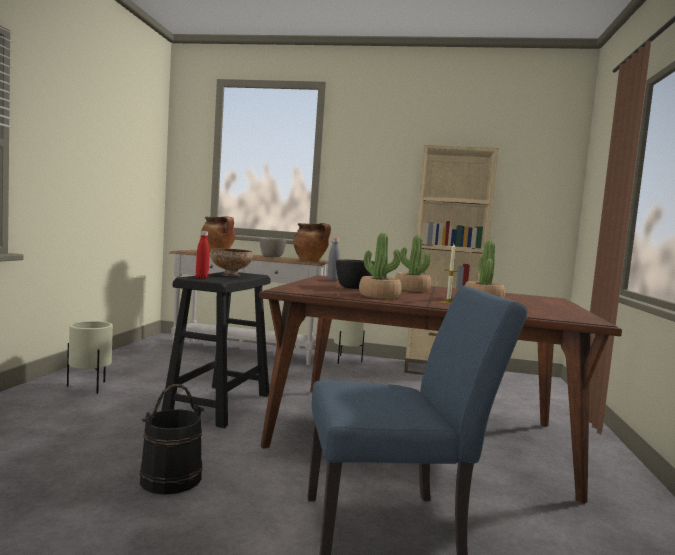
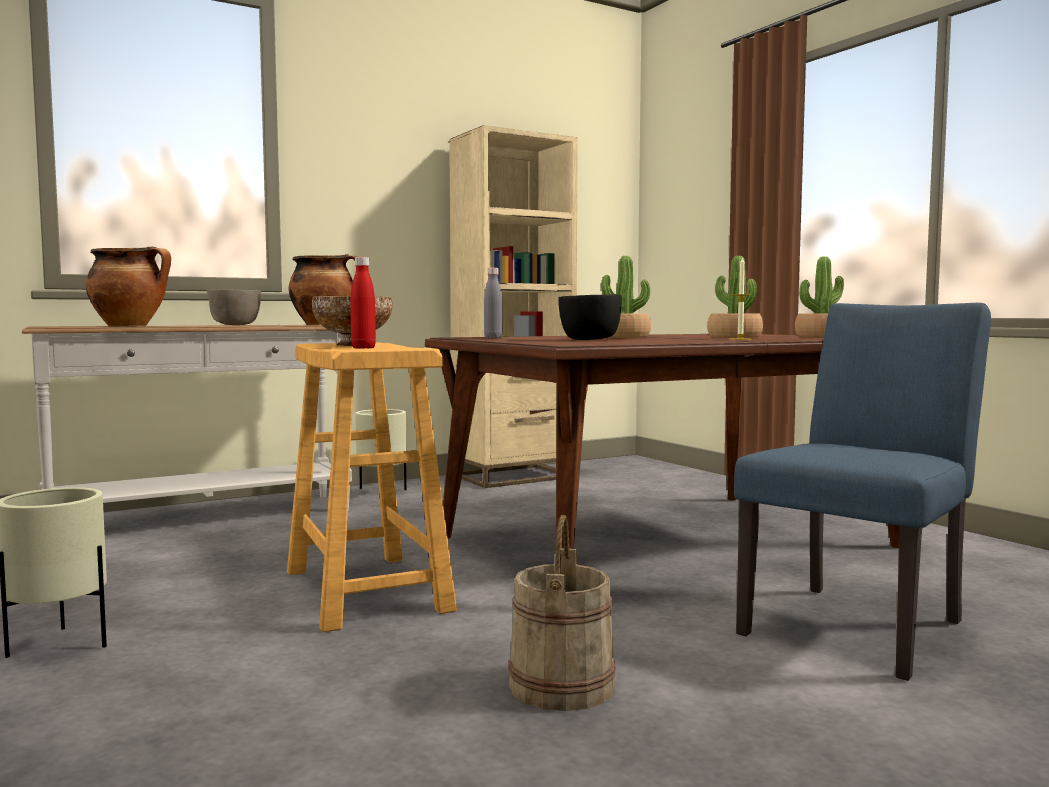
camera: 40 degrees left, 0 degrees up
(171, 478) = (561, 685): black bucket -> beige bucket
(219, 404) = (366, 590): black stool -> beige stool
(379, 296) = (667, 341): potted plant -> potted plant (822, 336)

